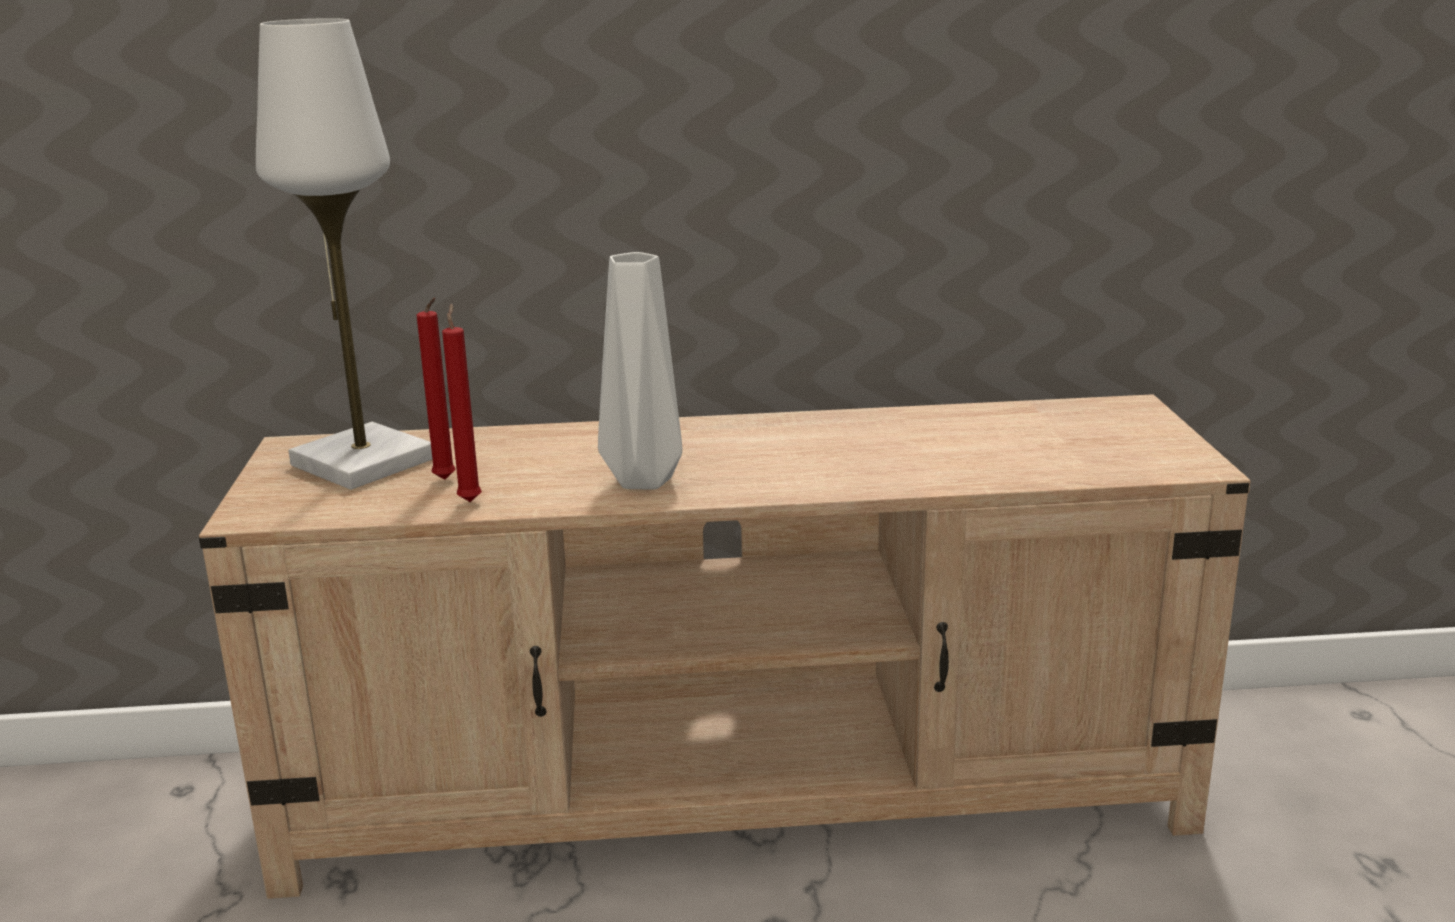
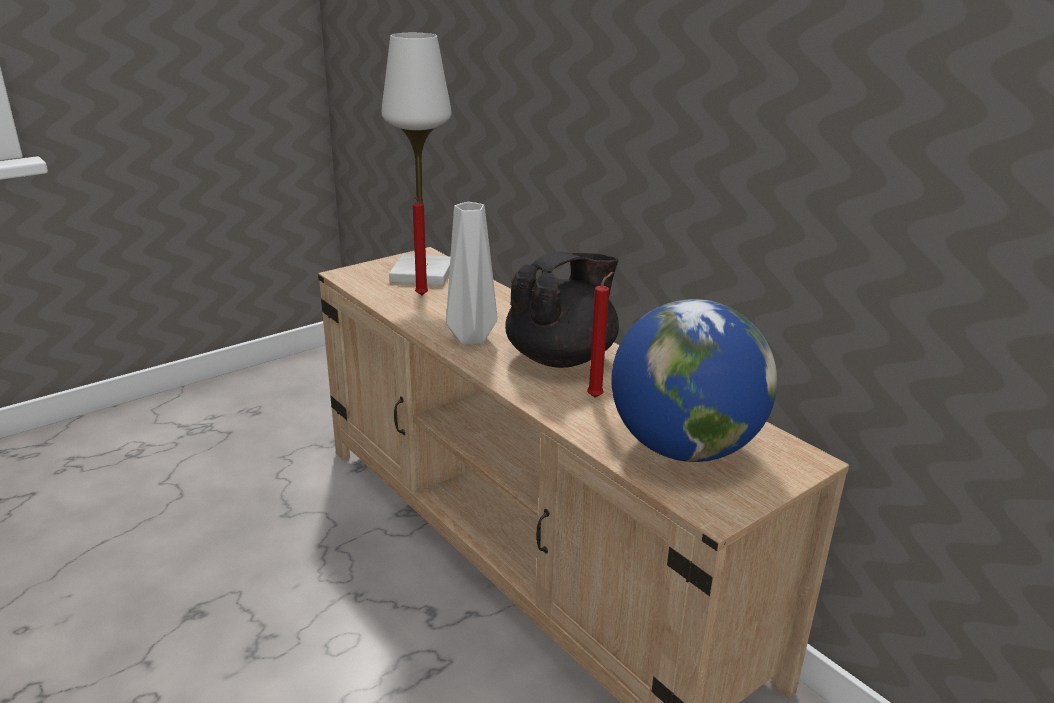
camera: 55 degrees right, 5 degrees up
(470, 500) = (404, 308): red candle -> red candle (597, 396)
(777, 446) = (562, 357): none -> black teapot
(1062, 445) = (684, 448): none -> globe

